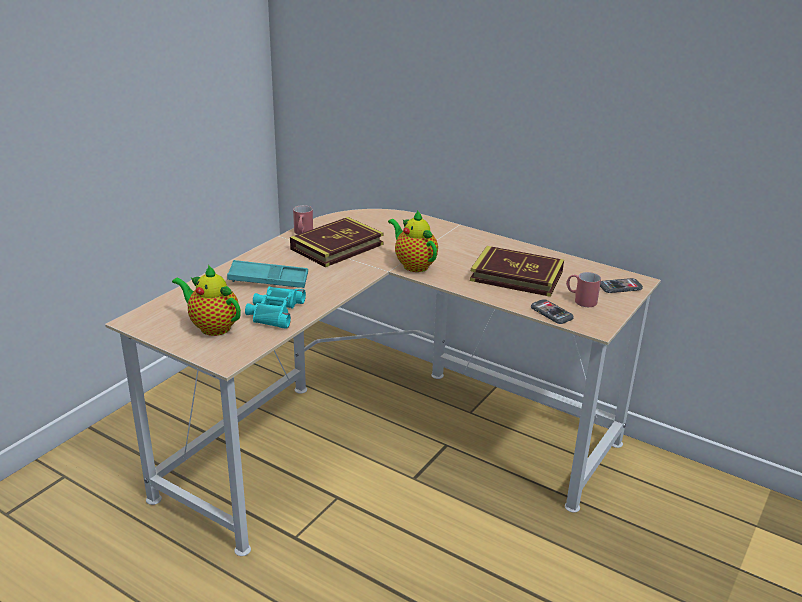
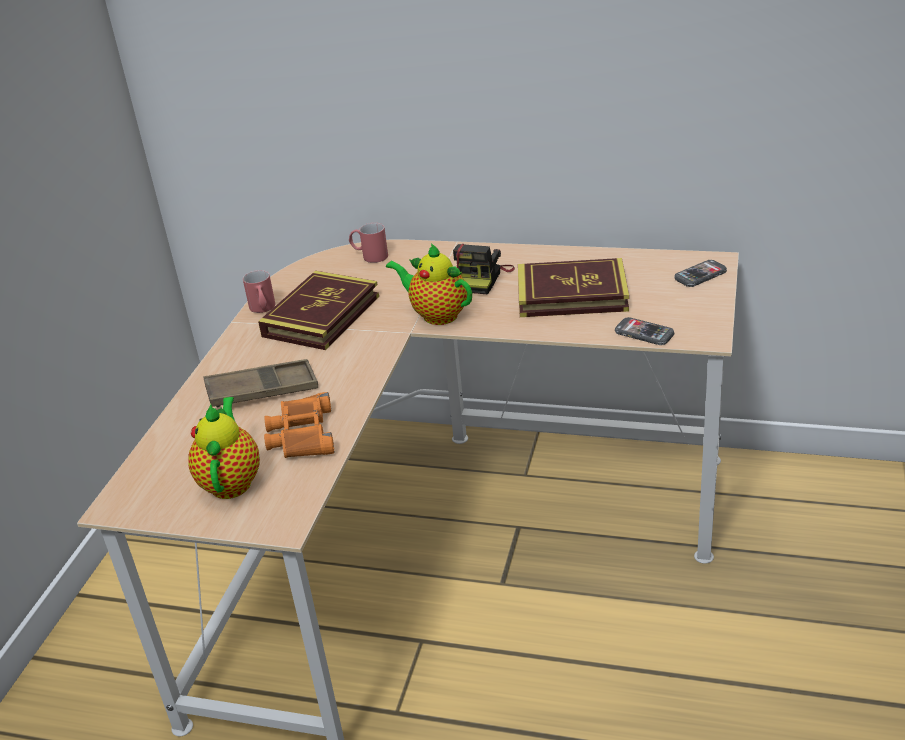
camera: 15 degrees left, 5 degrees up
(212, 327) = (231, 481): teapot -> teapot turned 75 degrees clockwise
(268, 280) = (262, 390): turquoise tray -> brown tray
(274, 312) = (301, 435): turquoise binoculars -> orange binoculars
(460, 251) = (482, 278): none -> camera
(580, 300) = (666, 306): red mug -> red mug (369, 256)

